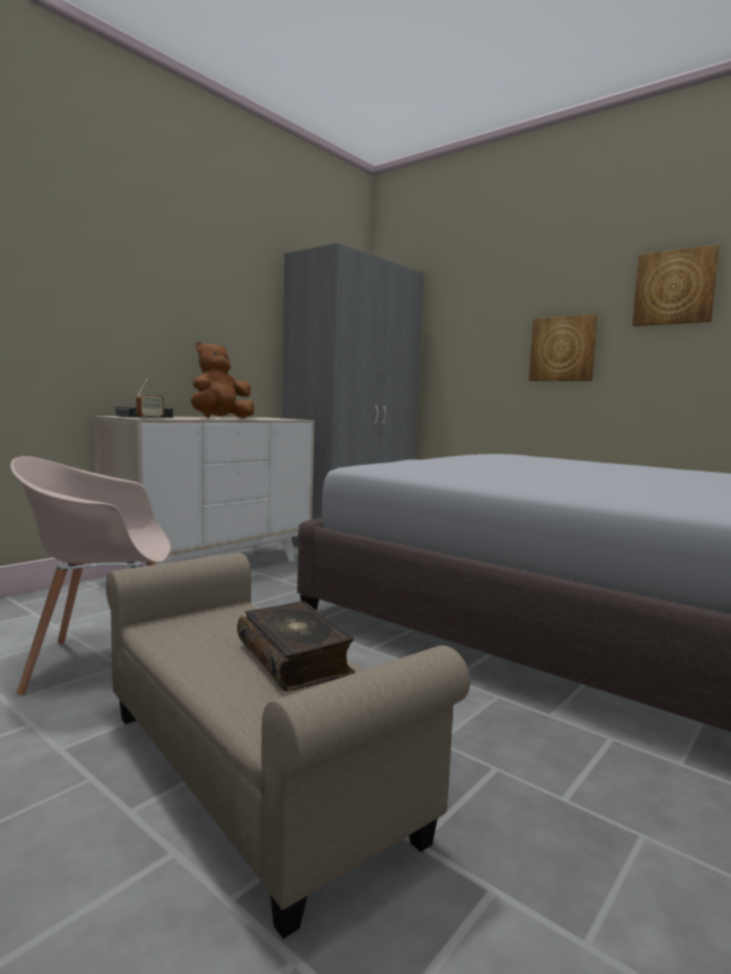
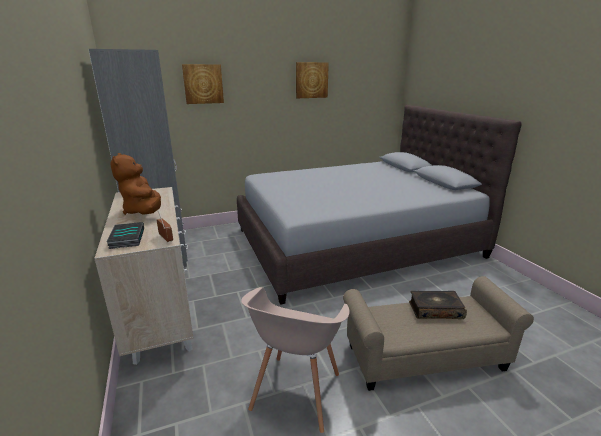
camera: 60 degrees left, 15 degrees up
(563, 349) = (263, 109): picture -> picture (203, 84)

